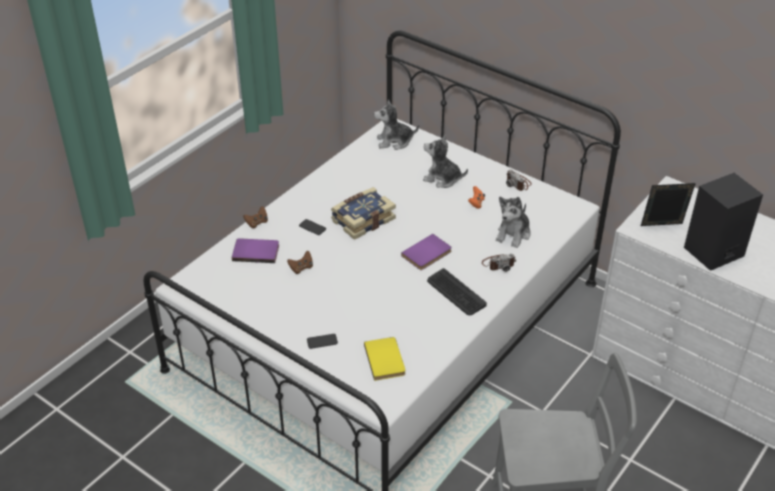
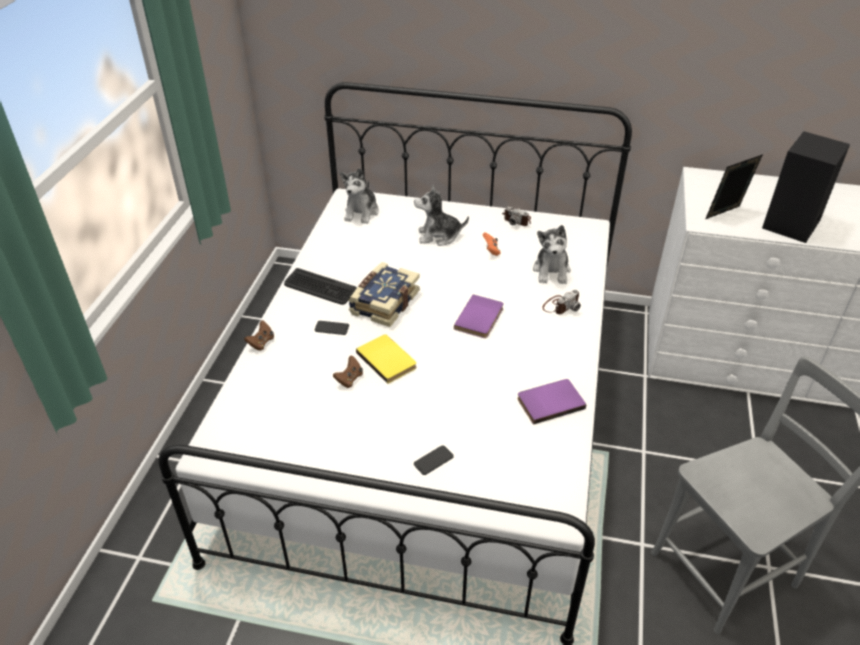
camera: 25 degrees left, 0 degrees up
(256, 251) = (281, 377): purple book -> purple book (549, 402)
(386, 360) = (523, 455): yellow book -> yellow book (388, 359)
(394, 141) = (361, 212): plush toy -> plush toy turned 45 degrees counterclockwise
(456, 293) = (541, 351): keyboard -> keyboard (319, 287)

